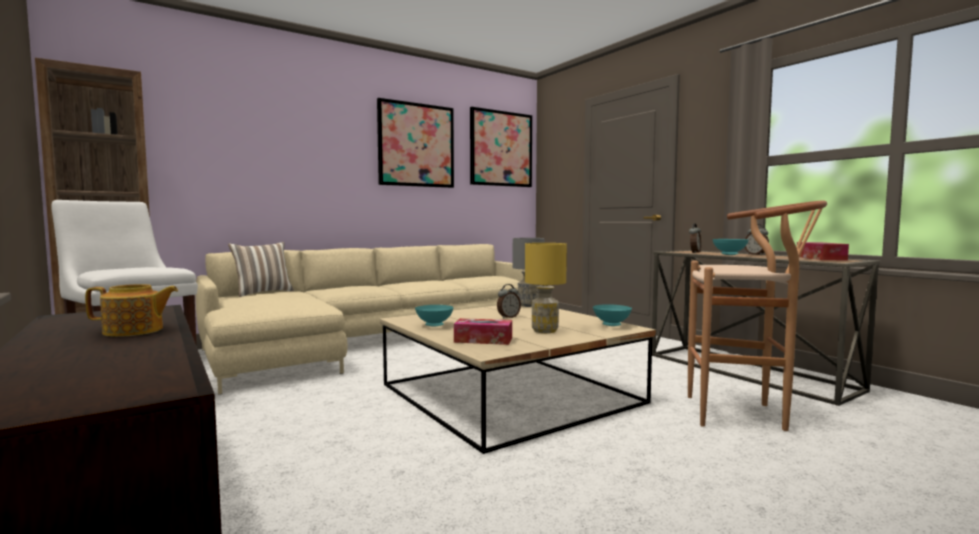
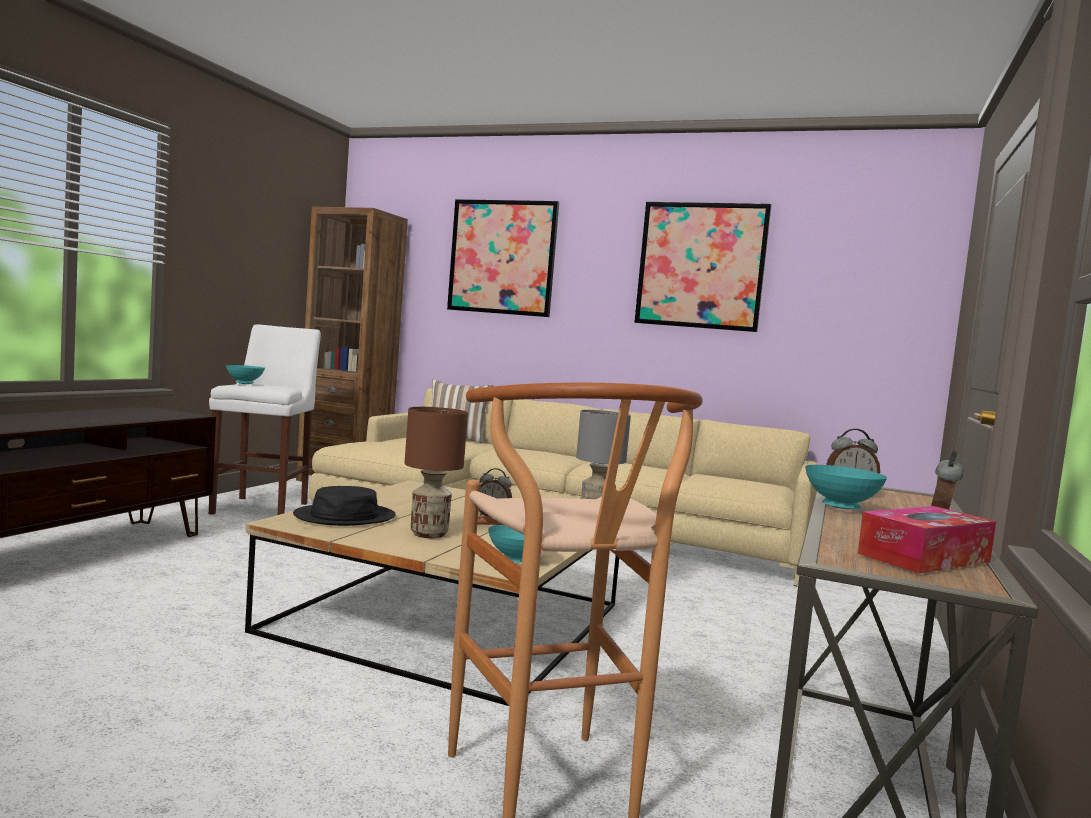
camera: 55 degrees right, 0 degrees up
(134, 331) = (93, 420): teapot -> none
(435, 326) = (397, 497): turquoise bowl -> turquoise bowl (244, 384)
(483, 340) = (345, 517): tissue box -> black hat
(501, 149) = (870, 266): picture -> picture (502, 257)
(544, 331) = (428, 534): yellow table lamp -> brown table lamp

